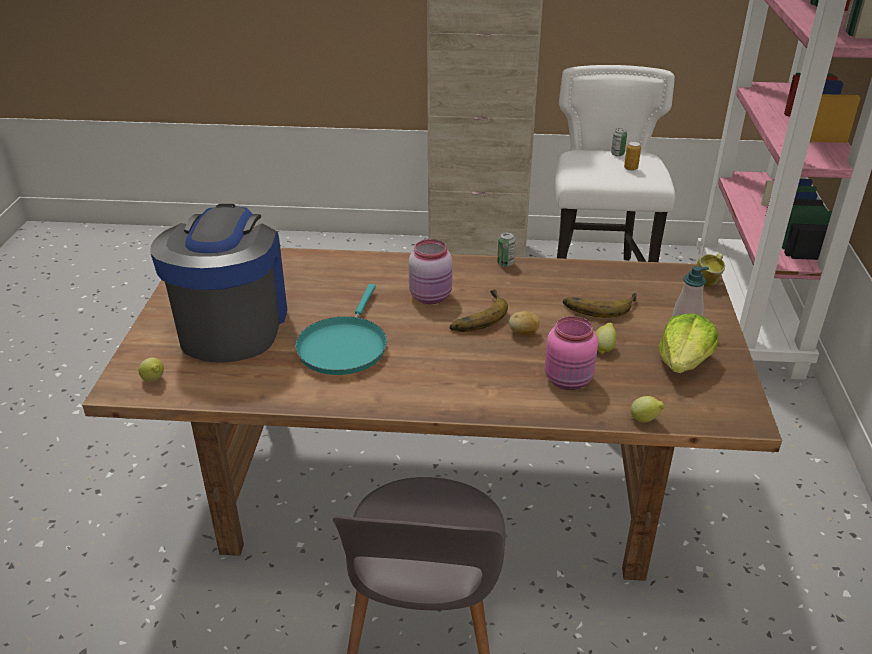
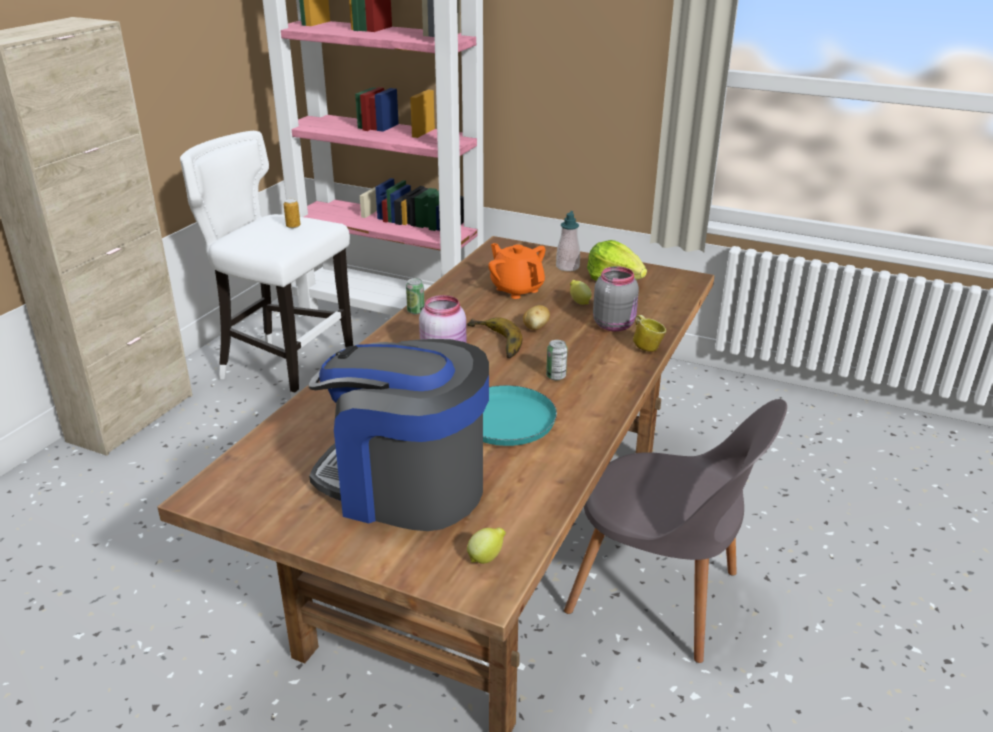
camera: 70 degrees left, 5 degrees down
(569, 380) = (614, 325): pink jar -> grey jar
(598, 305) = (516, 289): banana -> orange teapot
(617, 154) = (260, 224): can -> can (556, 376)
(645, 420) = (676, 310): lemon -> none
(708, 282) = (515, 244): mug -> mug (646, 346)

